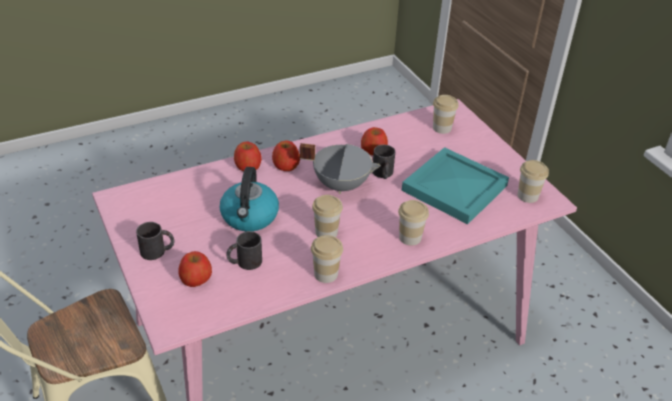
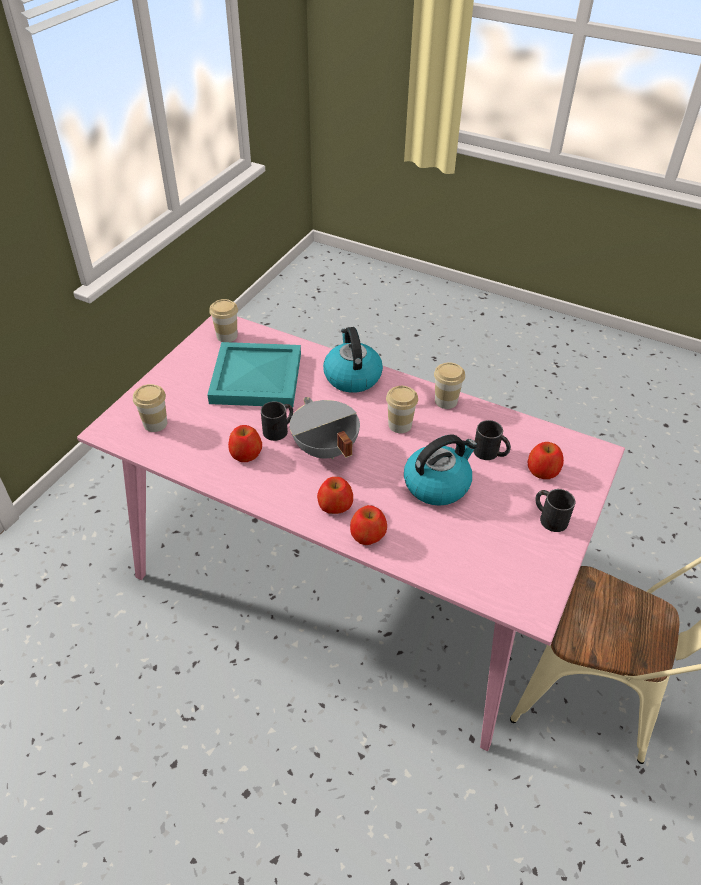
camera: 125 degrees left, 5 degrees up
(410, 237) = (352, 376): cup -> kettle

